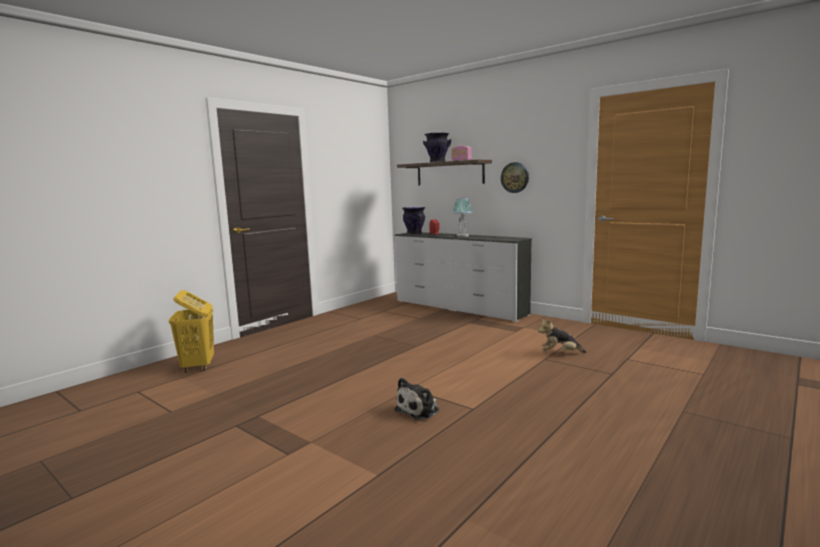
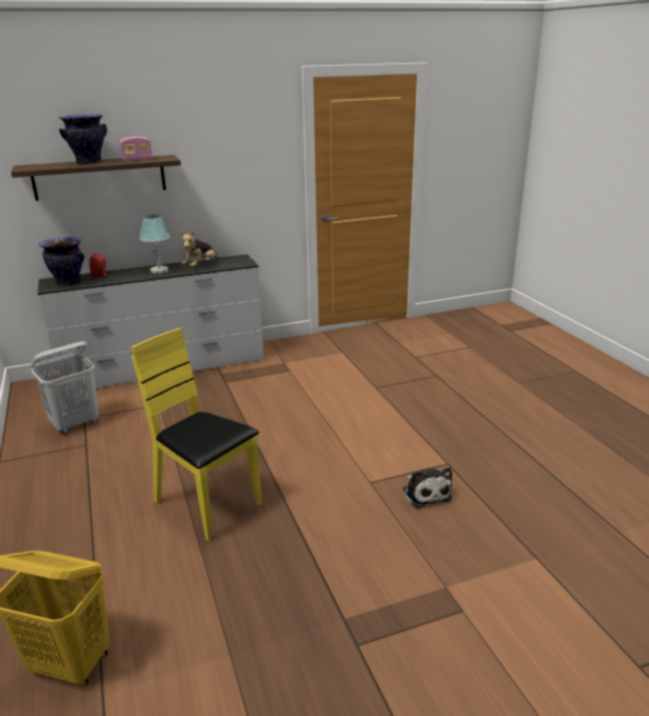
camera: 60 degrees left, 15 degrees up
(336, 355) = (207, 504): none -> yellow chair
(376, 311) = (75, 424): none -> white laundry basket
(515, 177) = (212, 178): wall clock -> none
(560, 353) = (371, 376): plush toy -> plush toy (201, 266)

